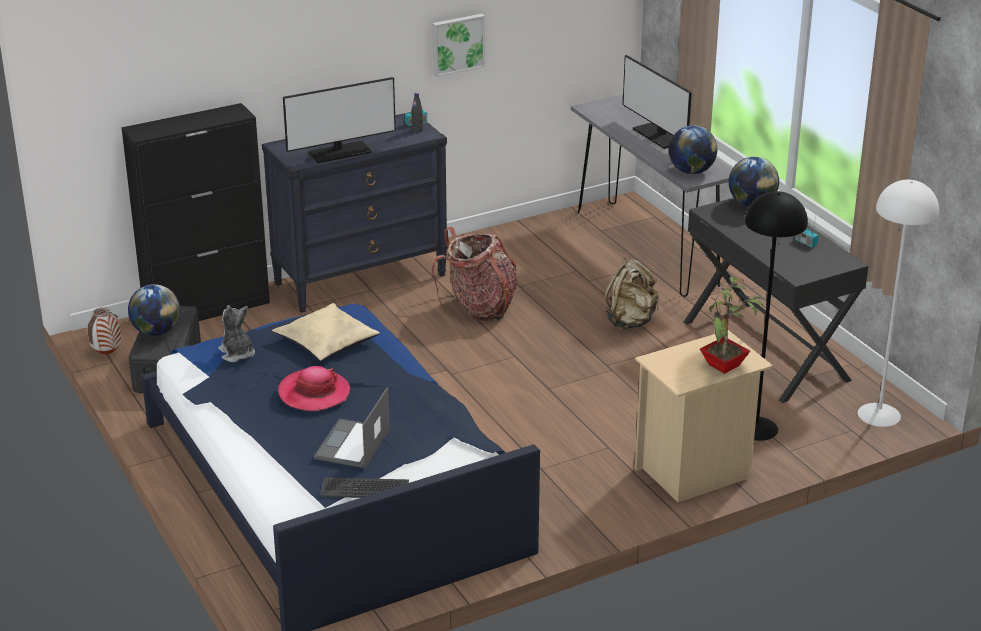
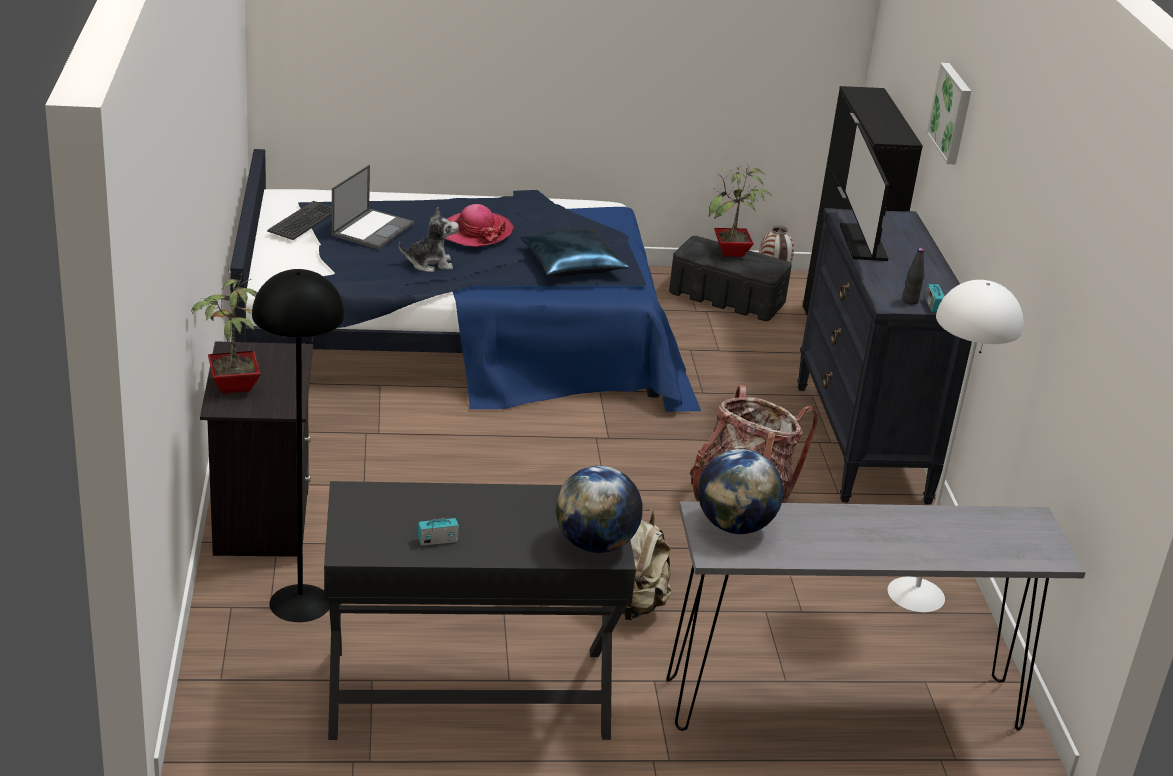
camera: 110 degrees right, 0 degrees up
(156, 331) = (731, 253): globe -> potted plant
(237, 354) = (587, 222): plush toy -> plush toy (429, 264)
(326, 342) = (572, 263): beige pillow -> blue pillow
(352, 445) = (373, 229): laptop -> laptop turned 75 degrees clockwise
(457, 44) = (1028, 270): picture -> picture (952, 113)
(658, 136) = (887, 545): monitor -> none
(695, 473) = (260, 522): beige nightstand -> black nightstand
(879, 415) = (228, 723): white floor lamp -> white floor lamp (915, 594)

